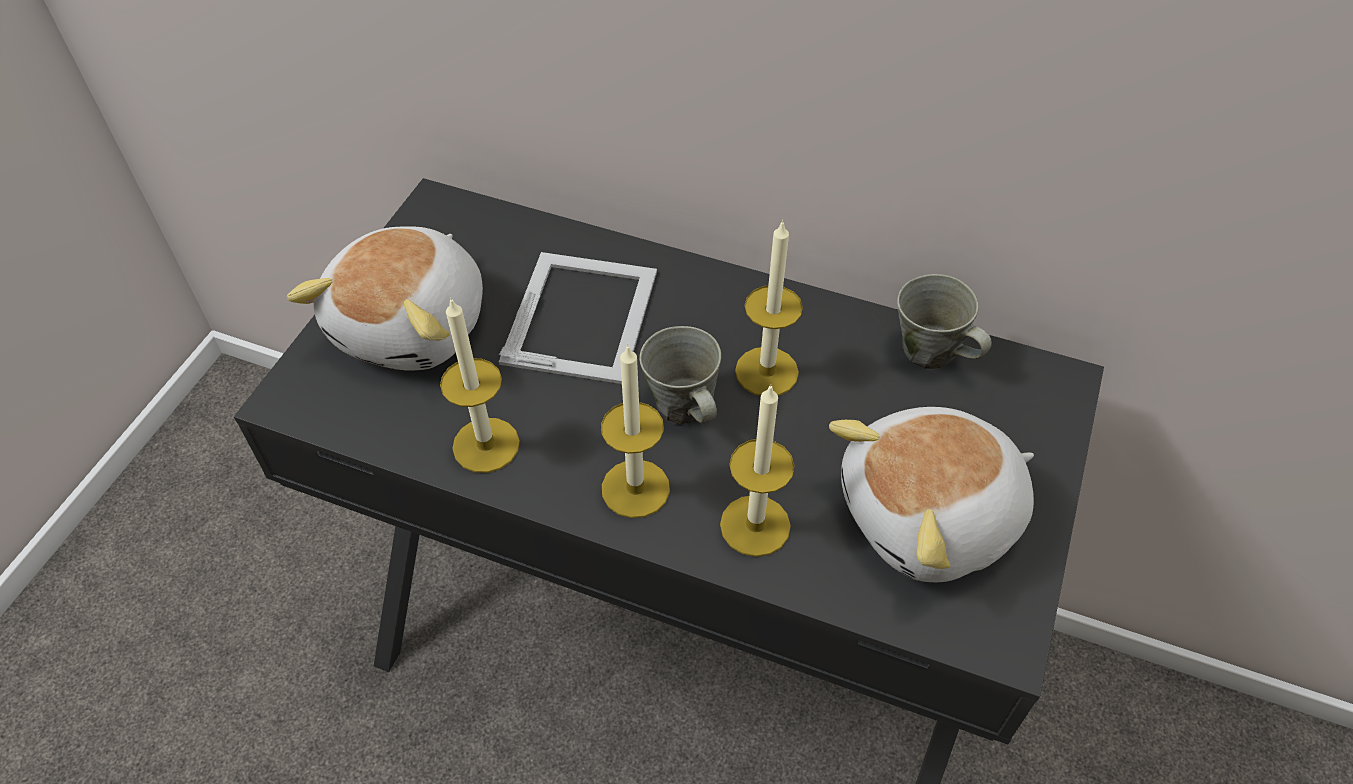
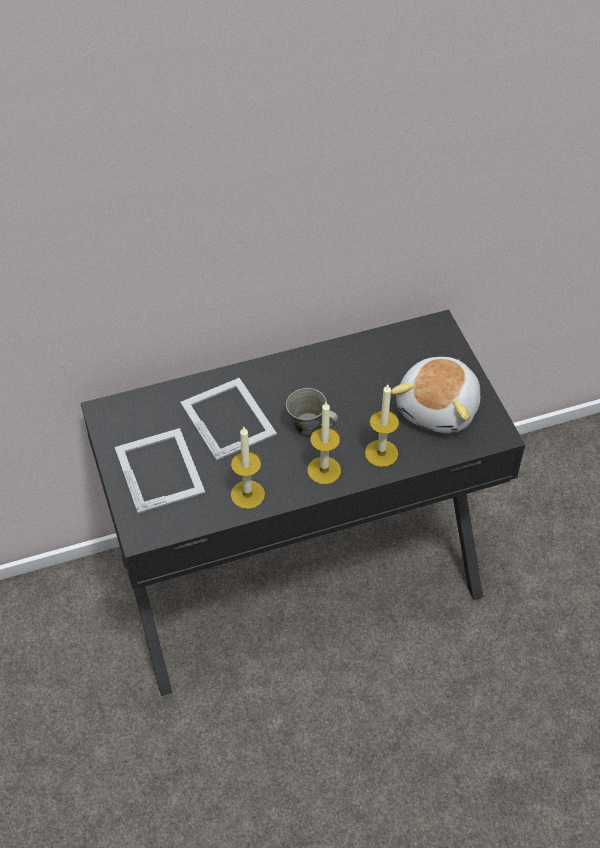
camera: 40 degrees left, 0 degrees up
(414, 325) = (159, 469): plush toy -> picture frame
(766, 371) = (327, 392): candle -> none
(931, 352) = (382, 344): grey mug -> none

